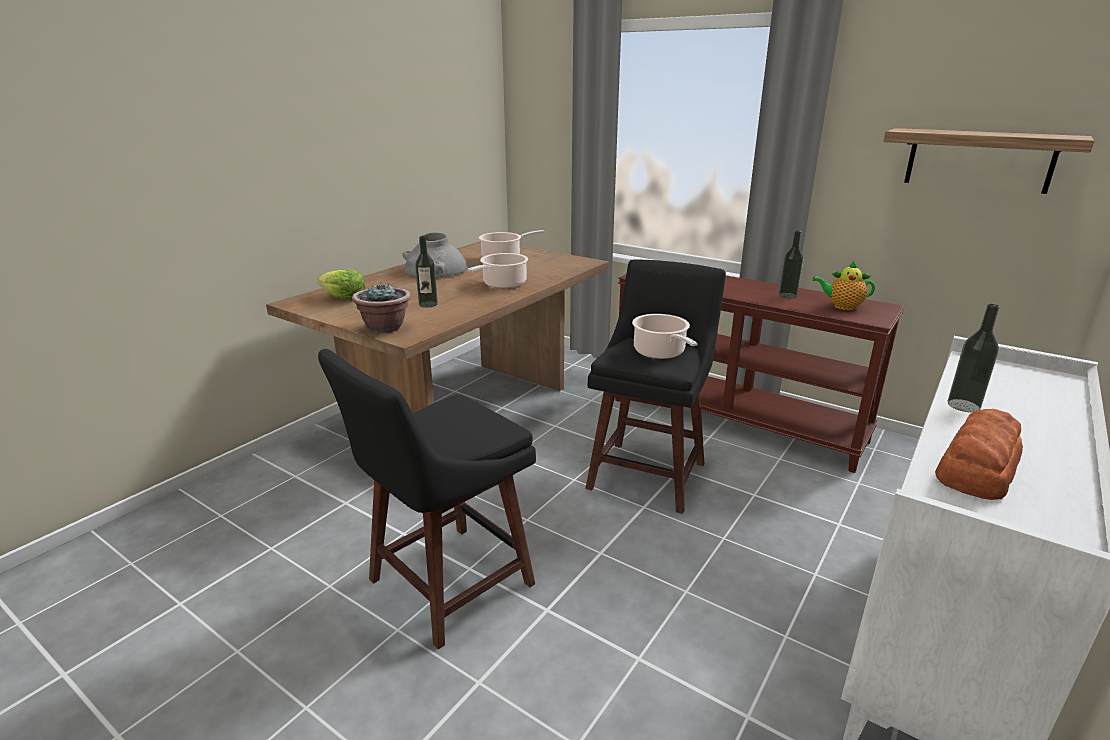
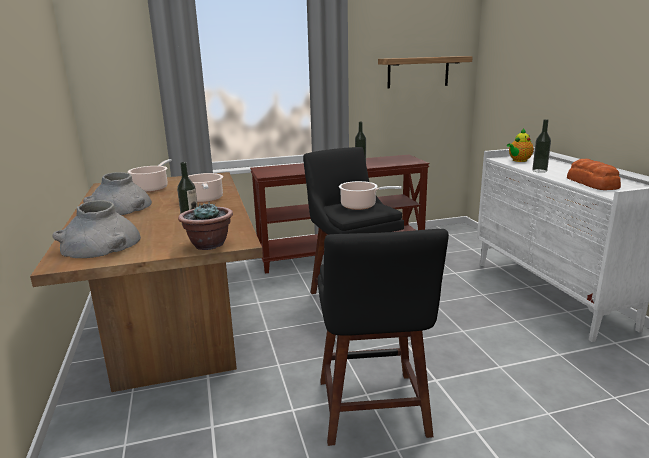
camera: 50 degrees left, 5 degrees down
(344, 298) = (101, 245): lettuce -> grey vase
(841, 306) = (392, 160): teapot -> teapot (518, 160)

